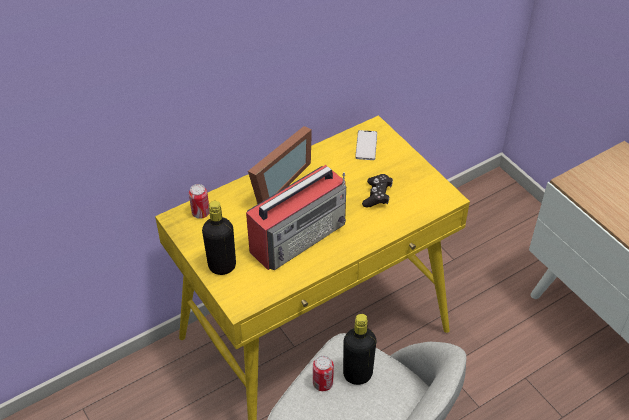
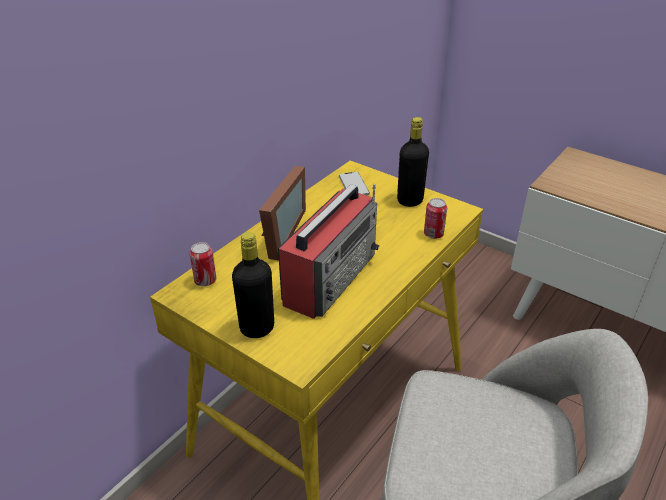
camera: 20 degrees left, 10 degrees down
(323, 383) = (433, 431): can -> can (433, 234)
(357, 374) = (466, 408): black bottle -> black bottle (410, 200)
(377, 195) = (391, 223): black game controller -> none

